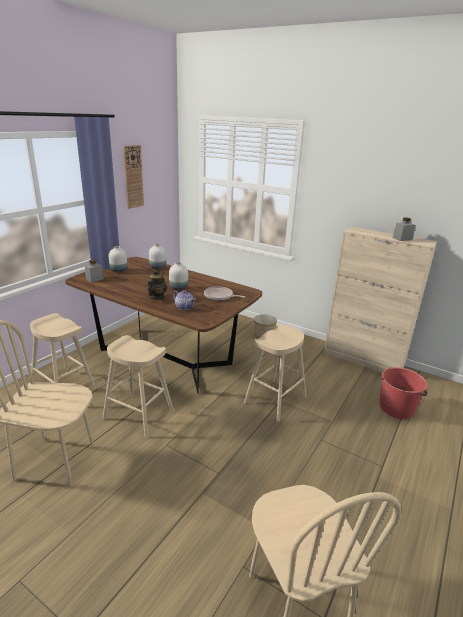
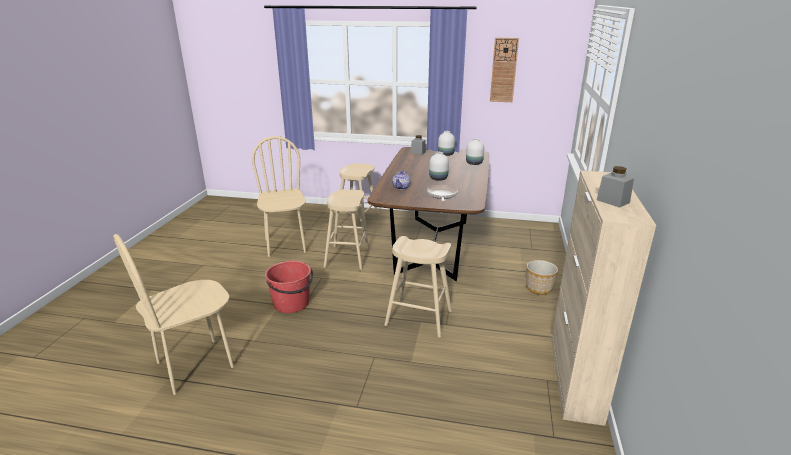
camera: 70 degrees right, 0 degrees up
(156, 297) = (409, 175): teapot -> none
(397, 407) = (480, 418): red bucket -> red bucket (292, 303)

